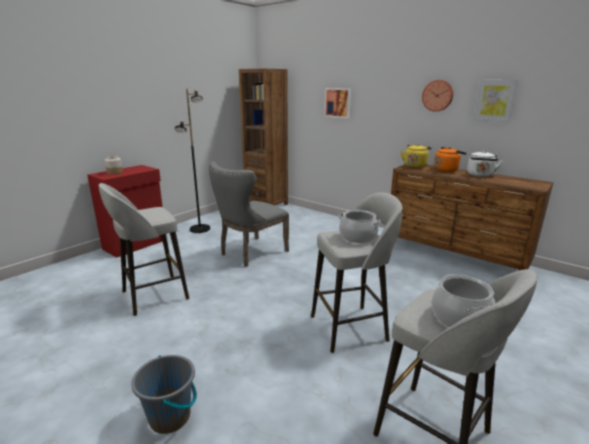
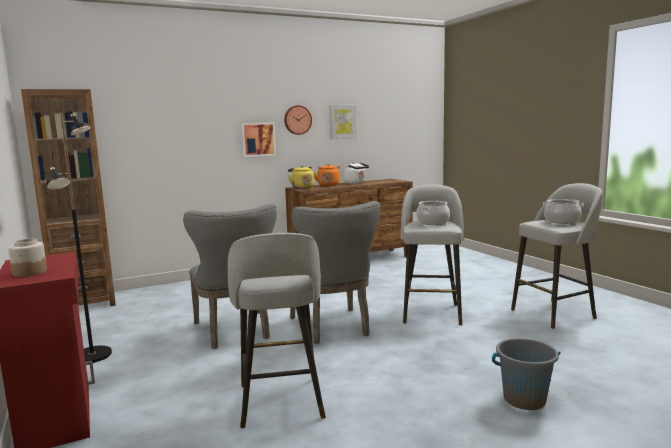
camera: 65 degrees left, 10 degrees down
(278, 285) = (333, 328): none -> grey chair
(338, 102) = (183, 134): picture -> picture (258, 139)

